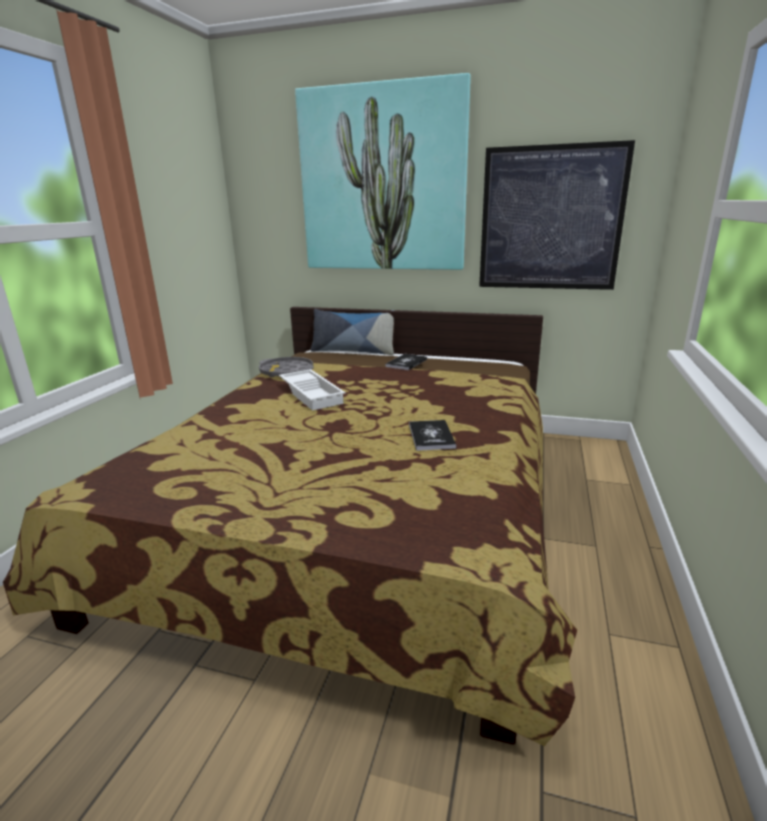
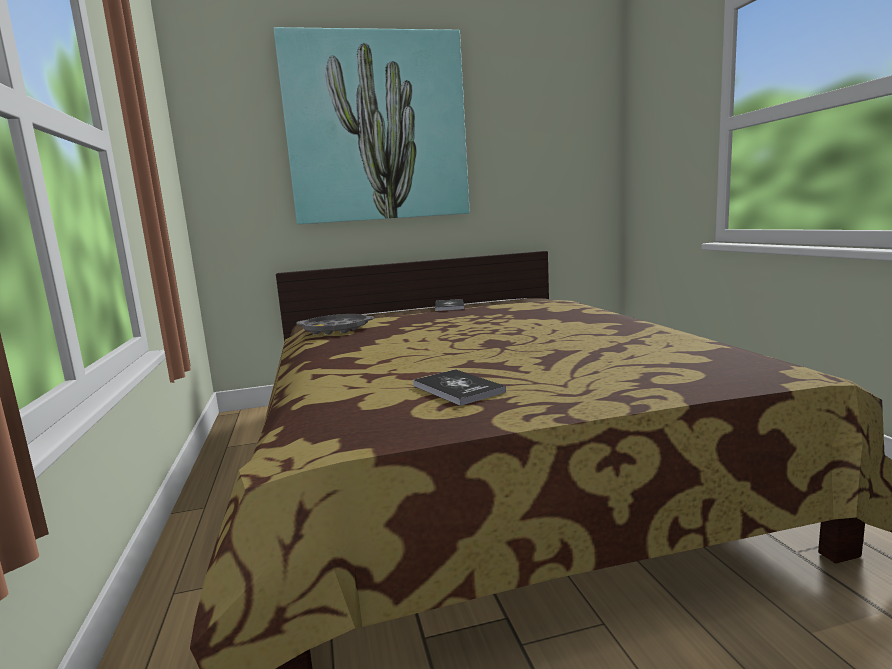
camera: 30 degrees left, 10 degrees down
(313, 394) = (411, 334): white tray -> none
(353, 351) = (362, 313): pillow -> none
(431, 436) = (596, 331): book -> book (458, 389)
(550, 219) = (538, 163): picture -> none

